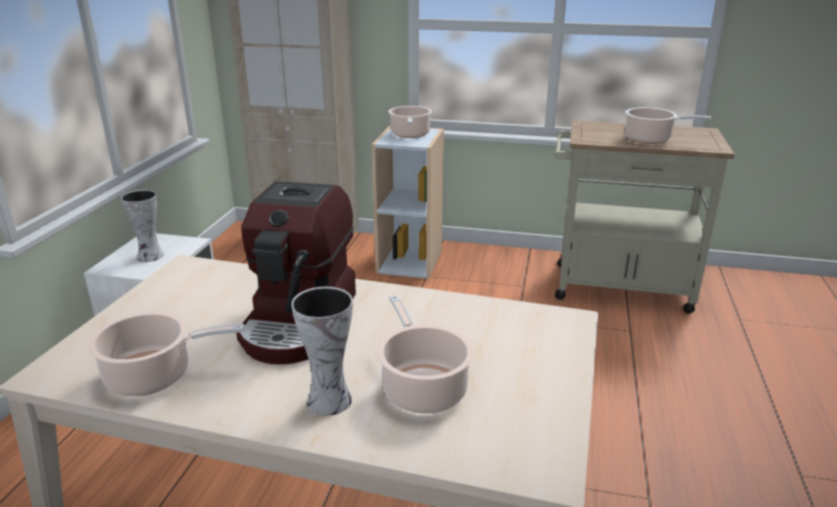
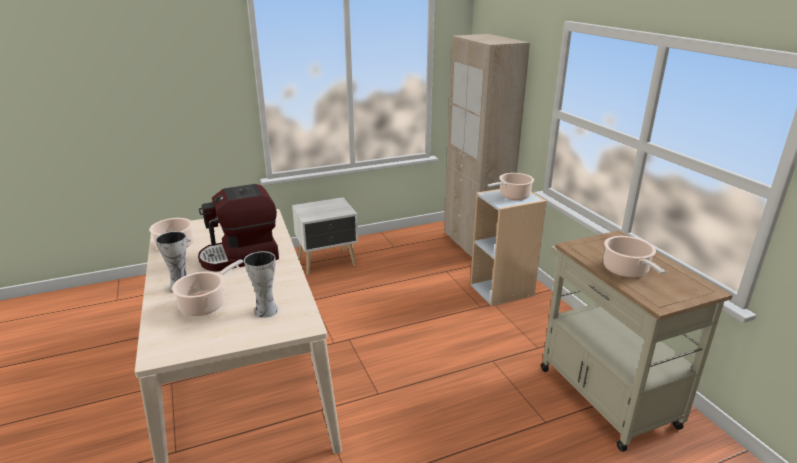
camera: 55 degrees right, 0 degrees up
(149, 256) = (321, 209): vase -> vase (265, 310)

